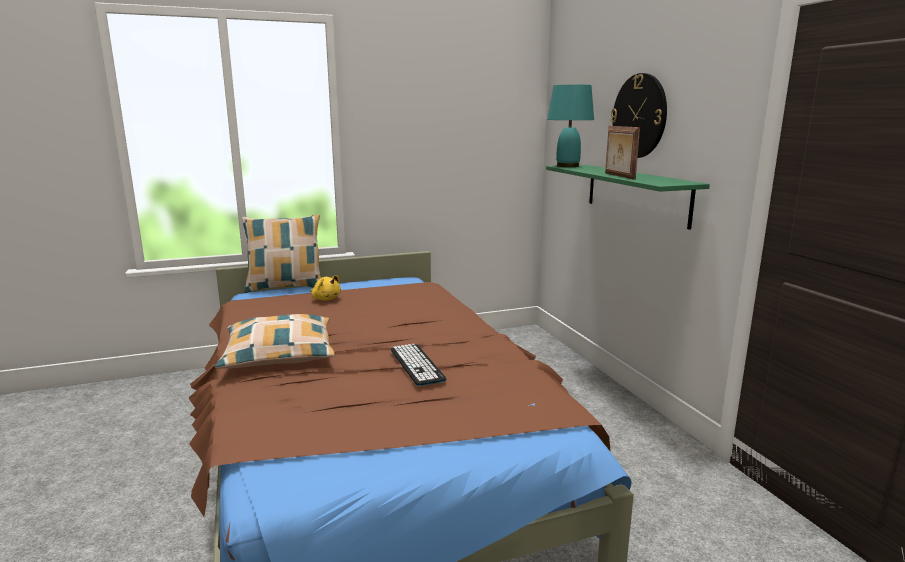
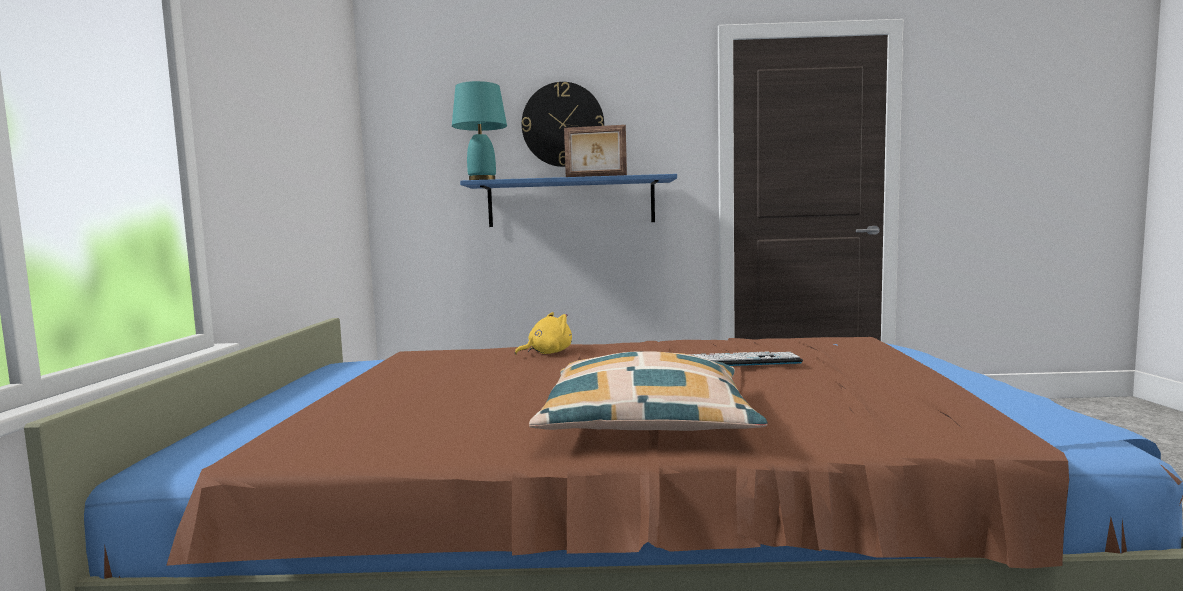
camera: 70 degrees left, 10 degrees down
(285, 287) = (195, 430): pillow -> none
(326, 299) = (377, 396): yellow plush toy -> yellow plush toy (547, 353)
(636, 193) = (571, 203): green shelf -> blue shelf

